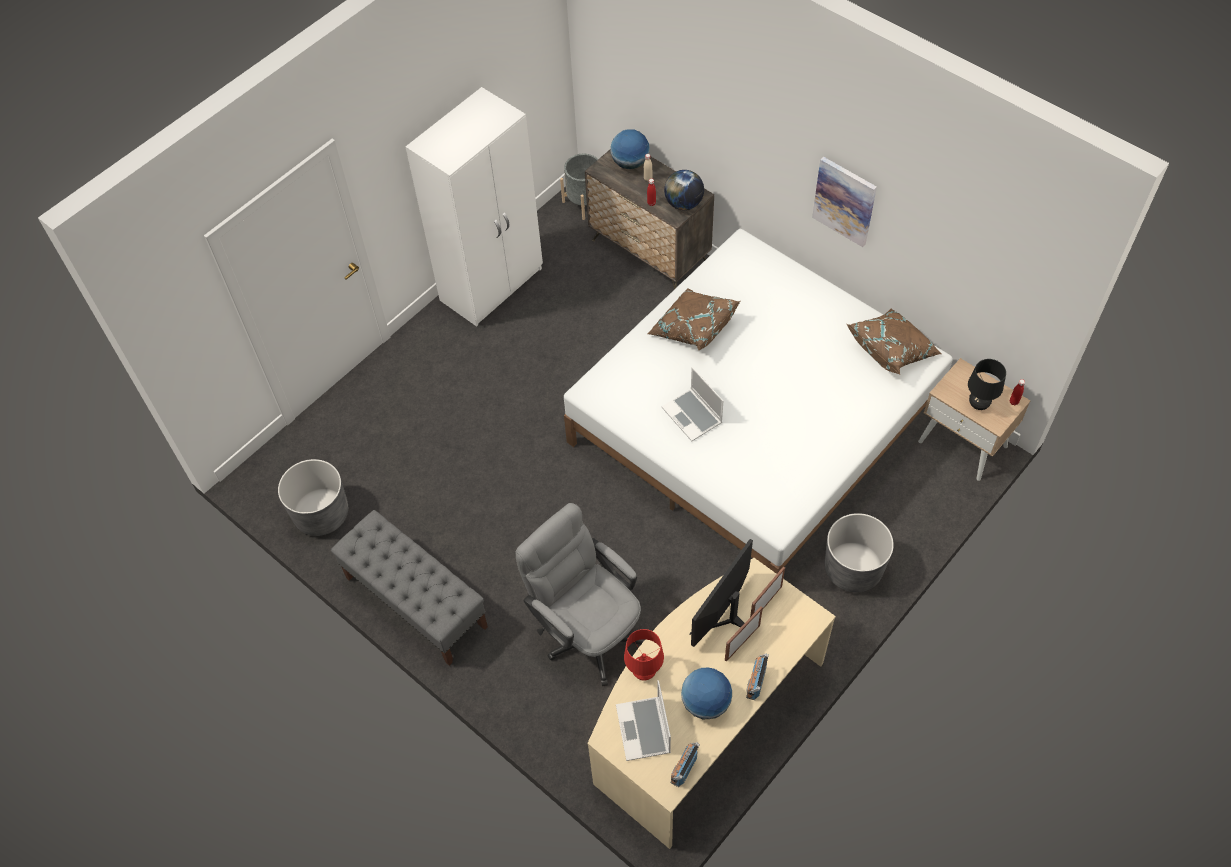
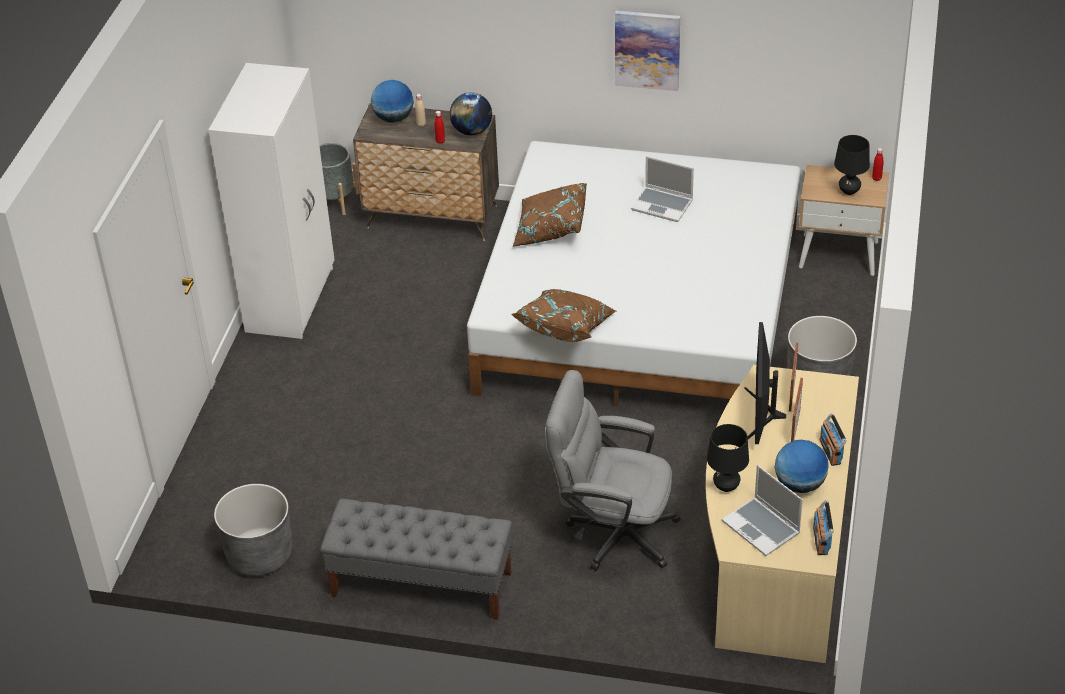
camera: 30 degrees left, 15 degrees down
(644, 672) = (726, 486): red table lamp -> black table lamp
(693, 416) = (605, 293): laptop -> laptop (663, 205)
(892, 349) = (744, 179): brown pillow -> brown pillow (566, 327)

